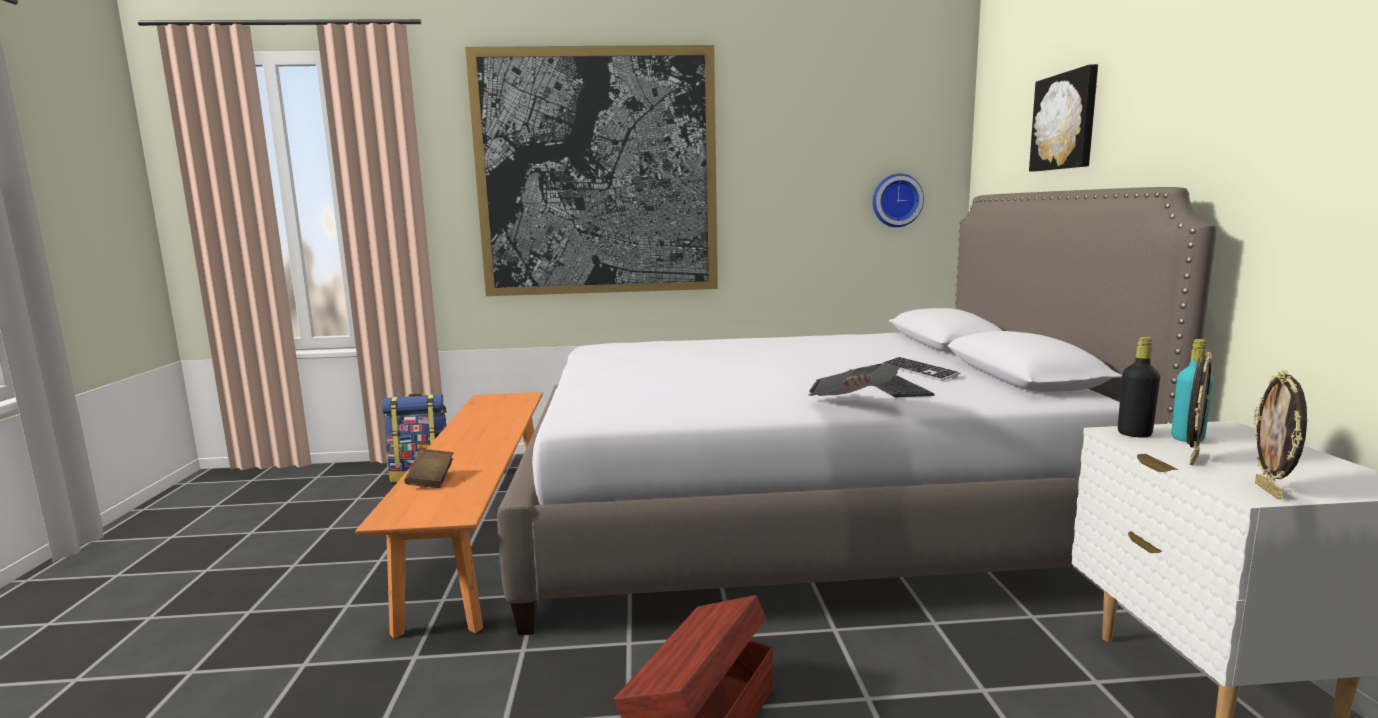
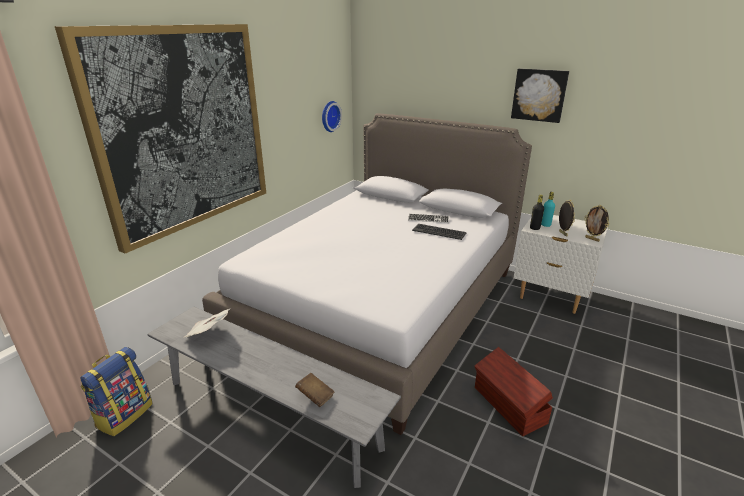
camera: 55 degrees left, 15 degrees up
(482, 534) = (270, 413): orange bench -> grey bench
(851, 405) = (461, 251): newspaper -> newspaper (209, 333)
(1065, 121) = (432, 83): picture -> picture (539, 95)

